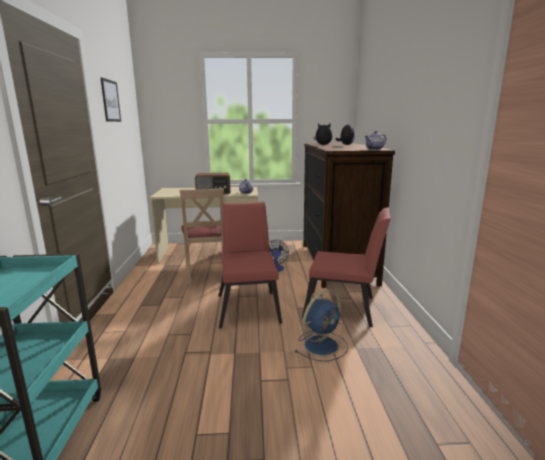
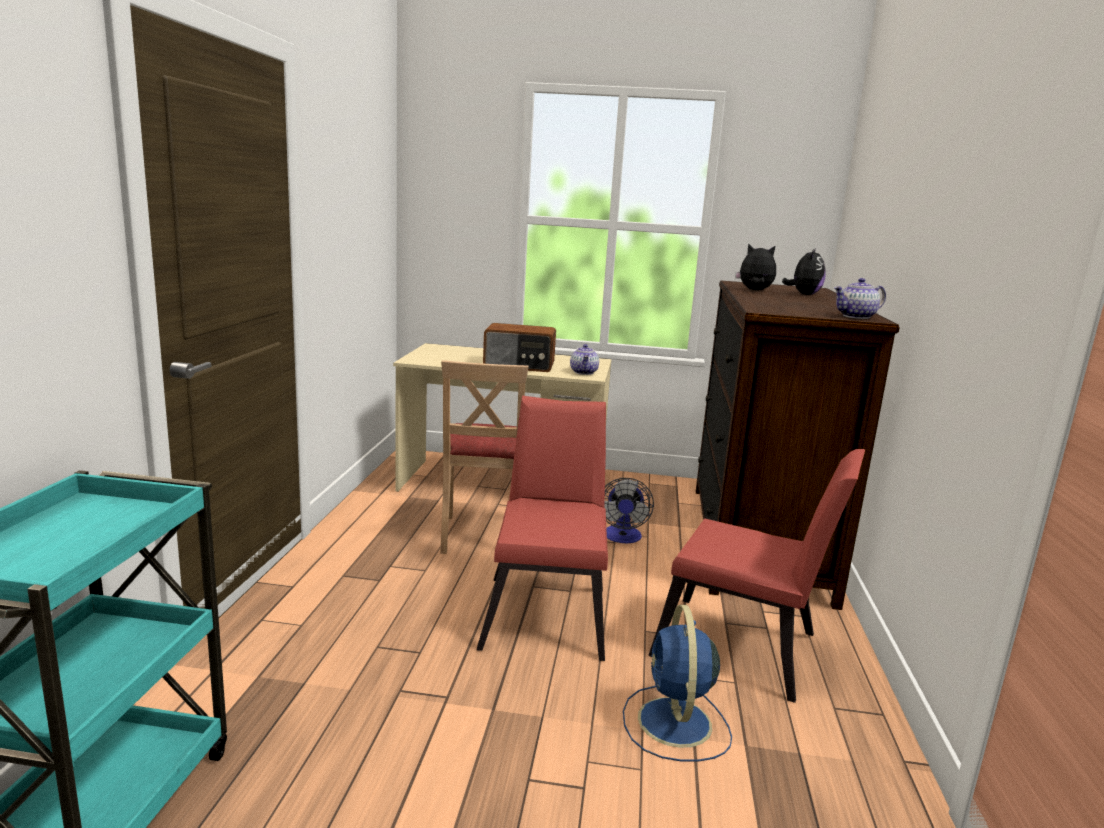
camera: 10 degrees right, 0 degrees up
(110, 101) = (339, 174): picture -> none
(322, 345) = (675, 724): blue fan -> blue fan turned 120 degrees clockwise

